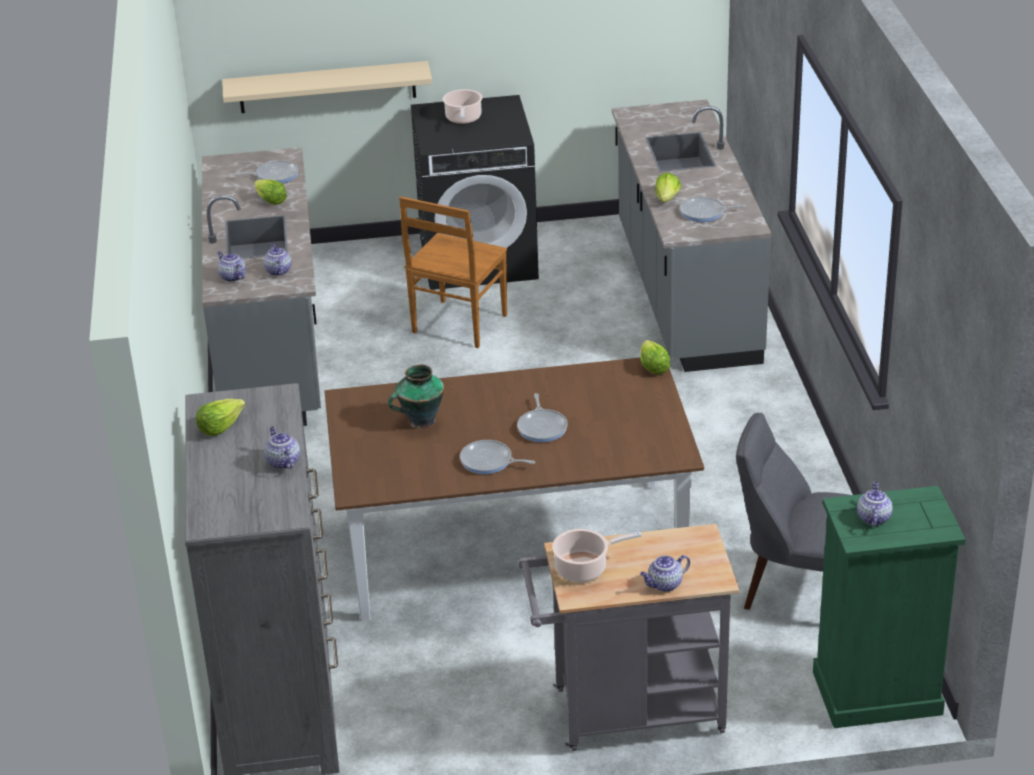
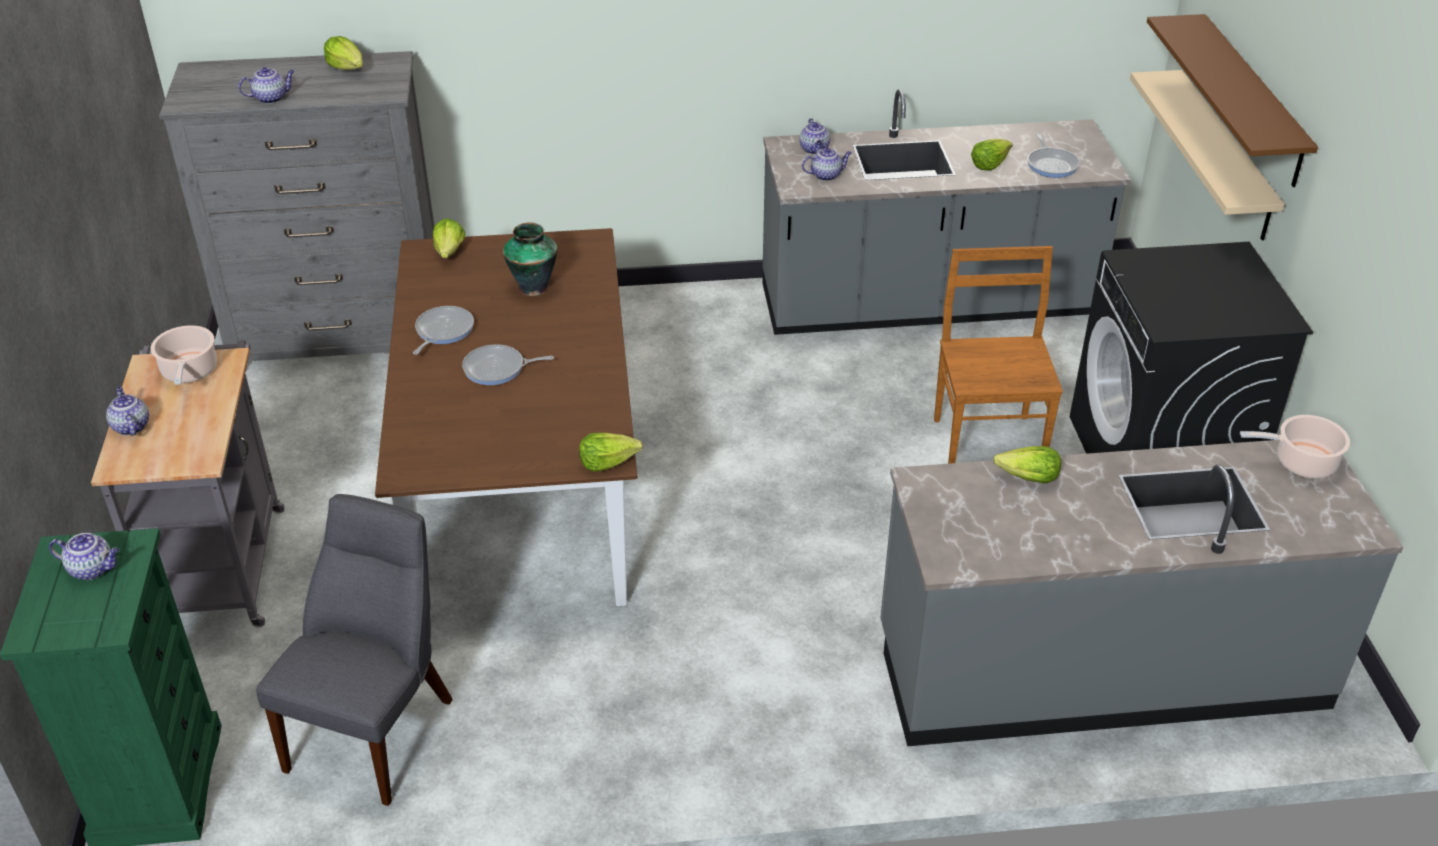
camera: 90 degrees right, 5 degrees up
(232, 277) = (814, 150): teapot -> teapot turned 120 degrees clockwise
(343, 34) = (1251, 100): none -> brown shelf
(359, 474) = (450, 251): none -> lettuce
(458, 325) = (987, 442): brown chair -> brown chair turned 60 degrees clockwise
(463, 119) = (1216, 283): cooking pot -> cooking pot (1301, 462)
(704, 213) = (987, 515): frying pan -> none

